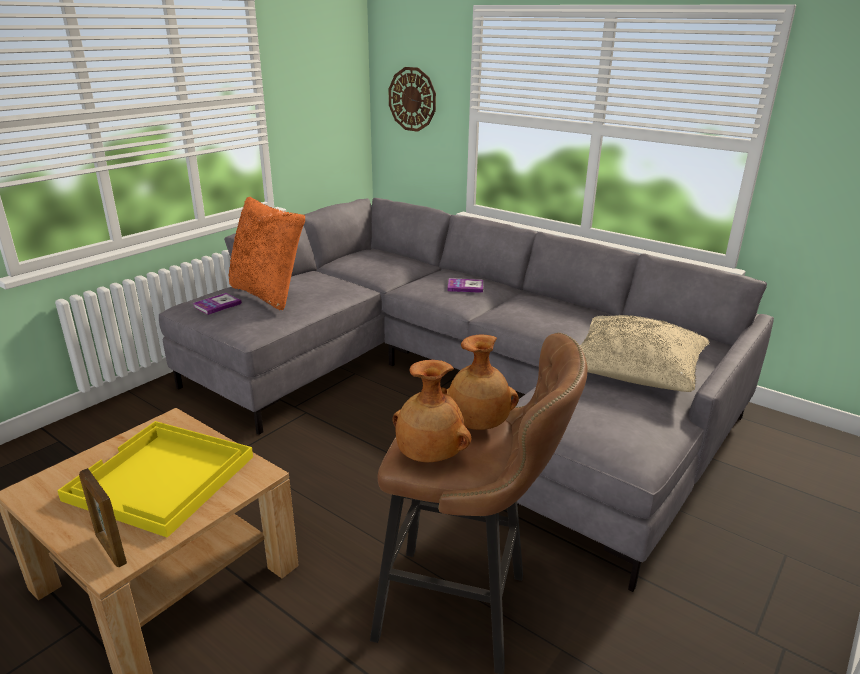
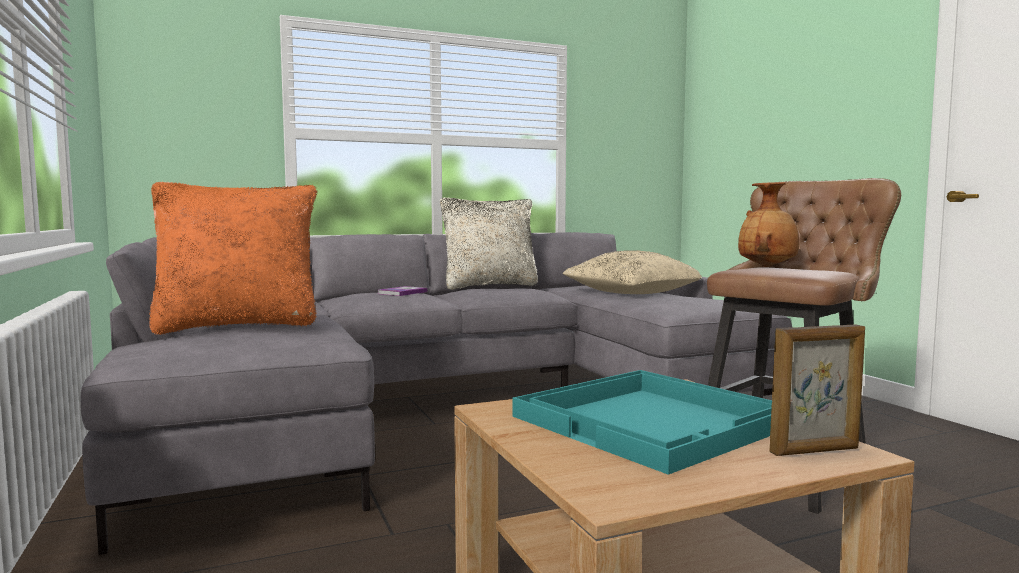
camera: 60 degrees left, 20 degrees down
(161, 479) = (654, 421): yellow tray -> turquoise tray
(217, 305) = (203, 341): book -> none
(412, 99) = (188, 116): wall clock -> none
(429, 456) = (815, 272): brown vase -> none
(569, 302) = (491, 287): none -> beige pillow

